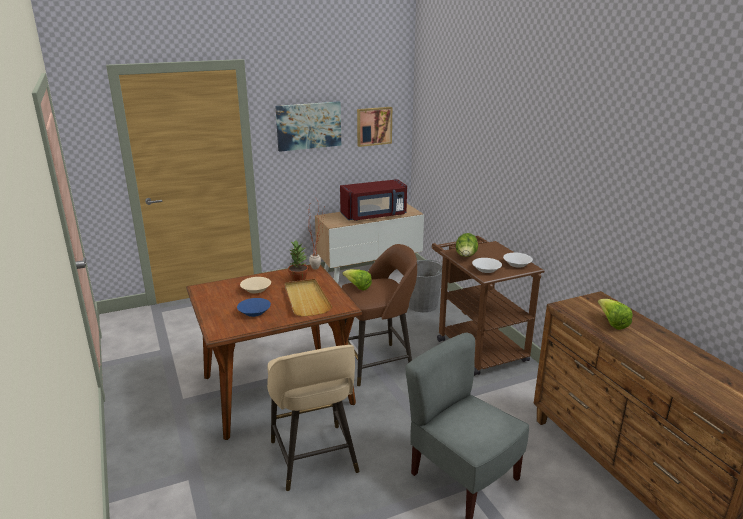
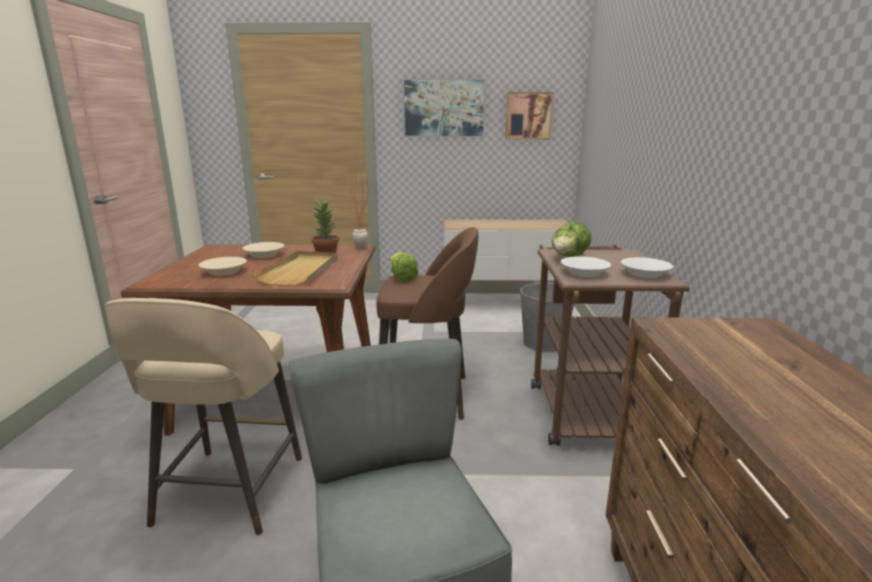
camera: 25 degrees right, 5 degrees down
(254, 312) = (223, 272): blue bowl -> beige bowl
(374, 215) = (512, 225): red microwave -> none
(612, 323) = (761, 371): lettuce -> none

